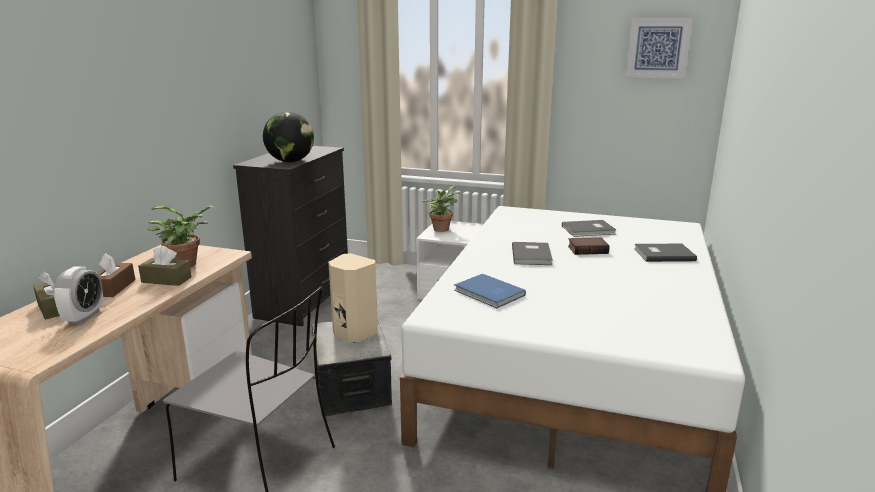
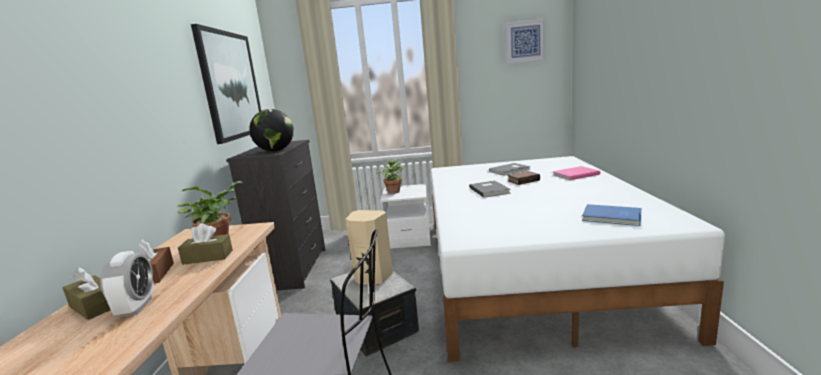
camera: 15 degrees left, 5 degrees down
(255, 75) = (231, 85): none -> picture
(489, 293) = (487, 218): blue book -> blue book (612, 217)
(662, 254) = (574, 174): grey book -> pink book

